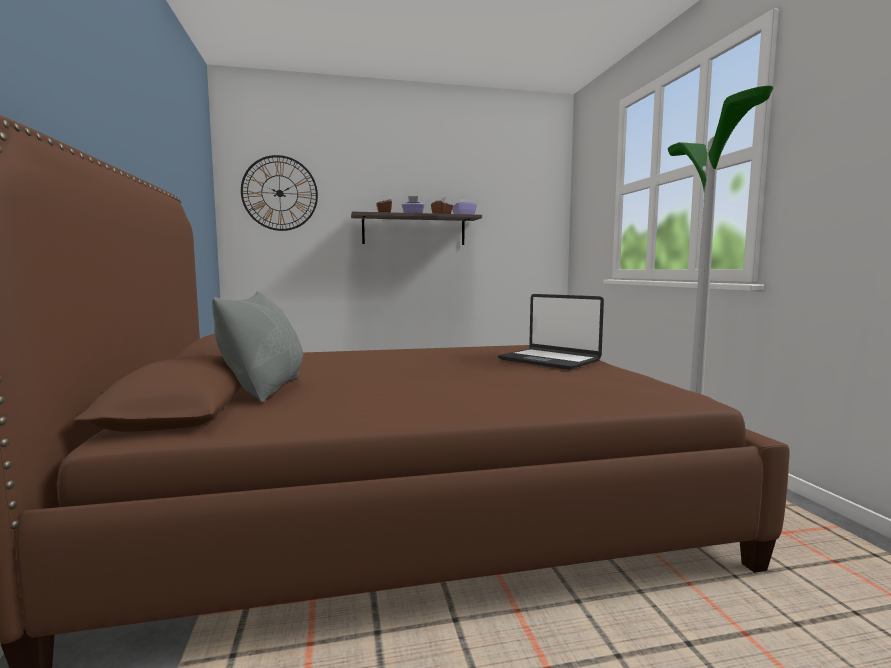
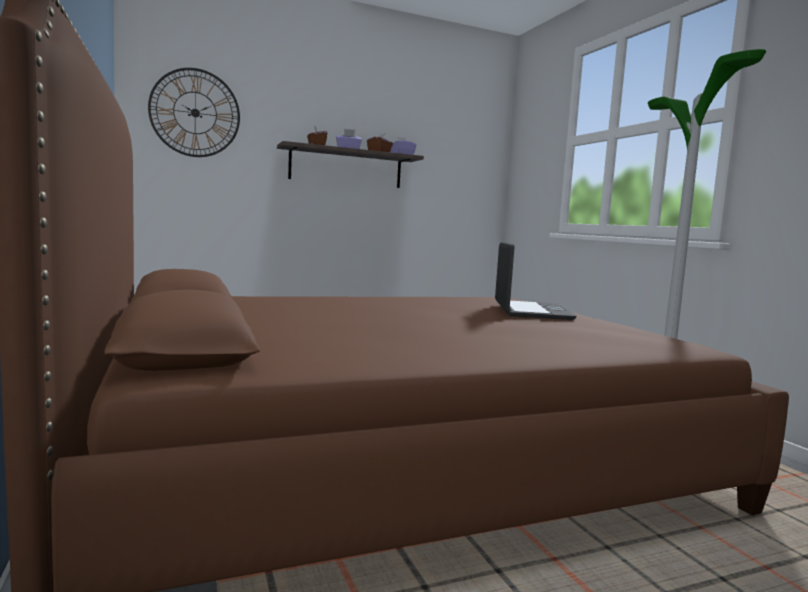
camera: 10 degrees left, 0 degrees up
(264, 389) = (259, 331): grey pillow -> none
(549, 360) = (531, 311): laptop -> laptop turned 120 degrees counterclockwise

